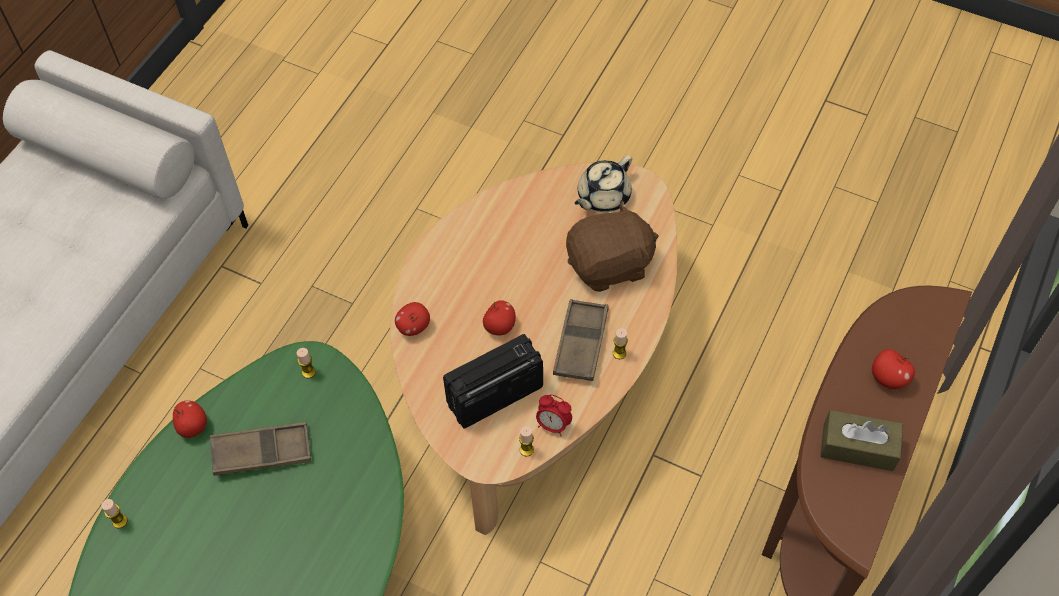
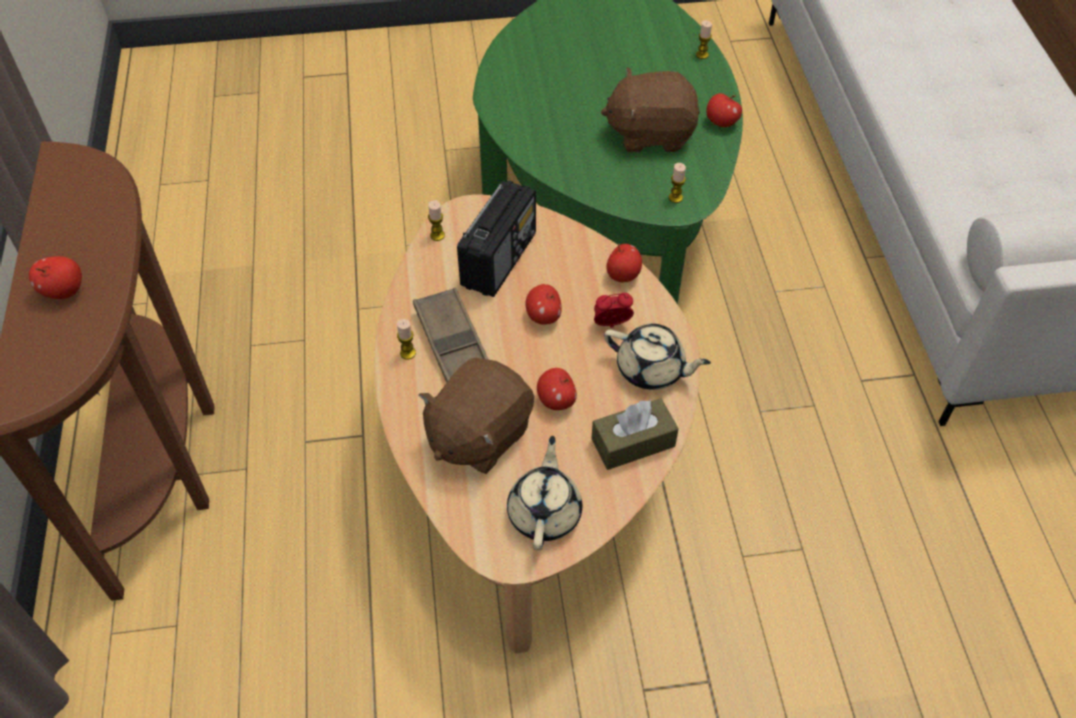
camera: 145 degrees right, 5 degrees down
(262, 452) = (650, 133): brown tray -> brown plush toy
(460, 245) = (651, 370): none -> beige teapot
(541, 260) = (556, 401): none -> apple
(553, 425) = (428, 264): alarm clock -> alarm clock (611, 325)
(858, 447) = (79, 219): brown tissue box -> brown tissue box (633, 443)

